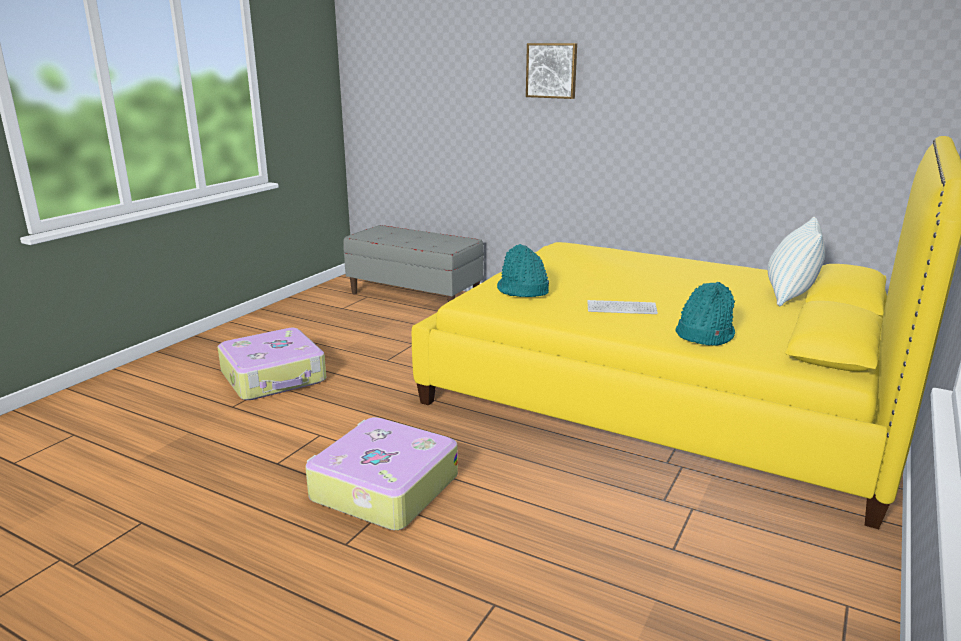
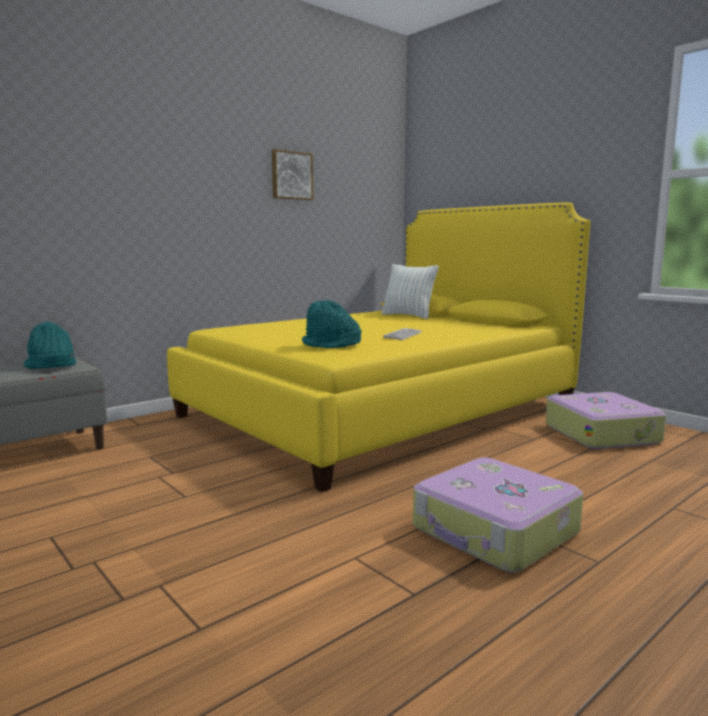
camera: 70 degrees left, 10 degrees down
(274, 377) = (130, 581): suitcase -> suitcase (602, 433)
(552, 70) = (140, 157): picture -> picture (291, 175)
(703, 335) = (468, 331): turquoise hat -> turquoise hat (50, 365)

